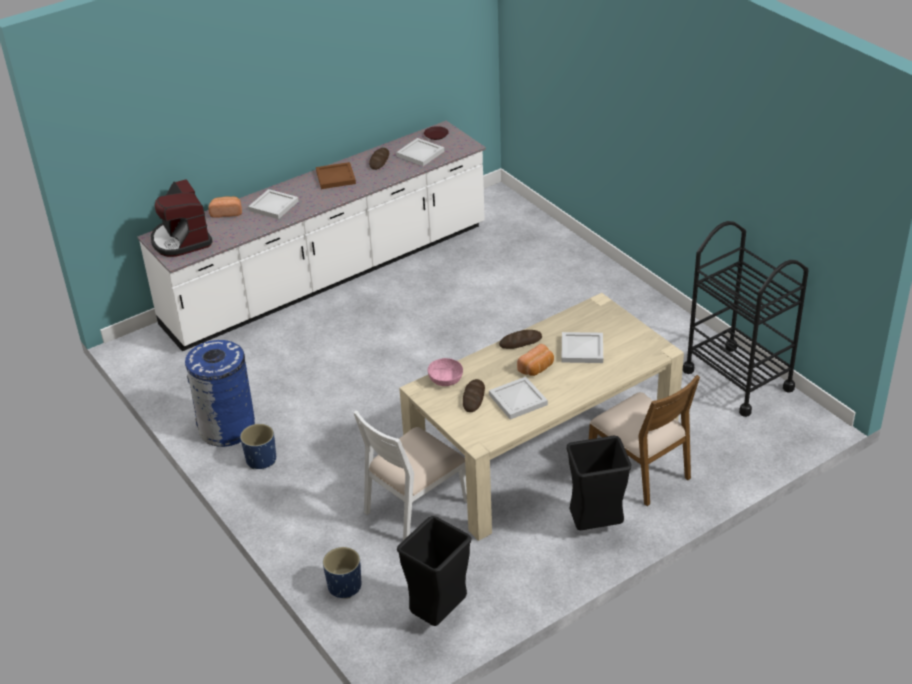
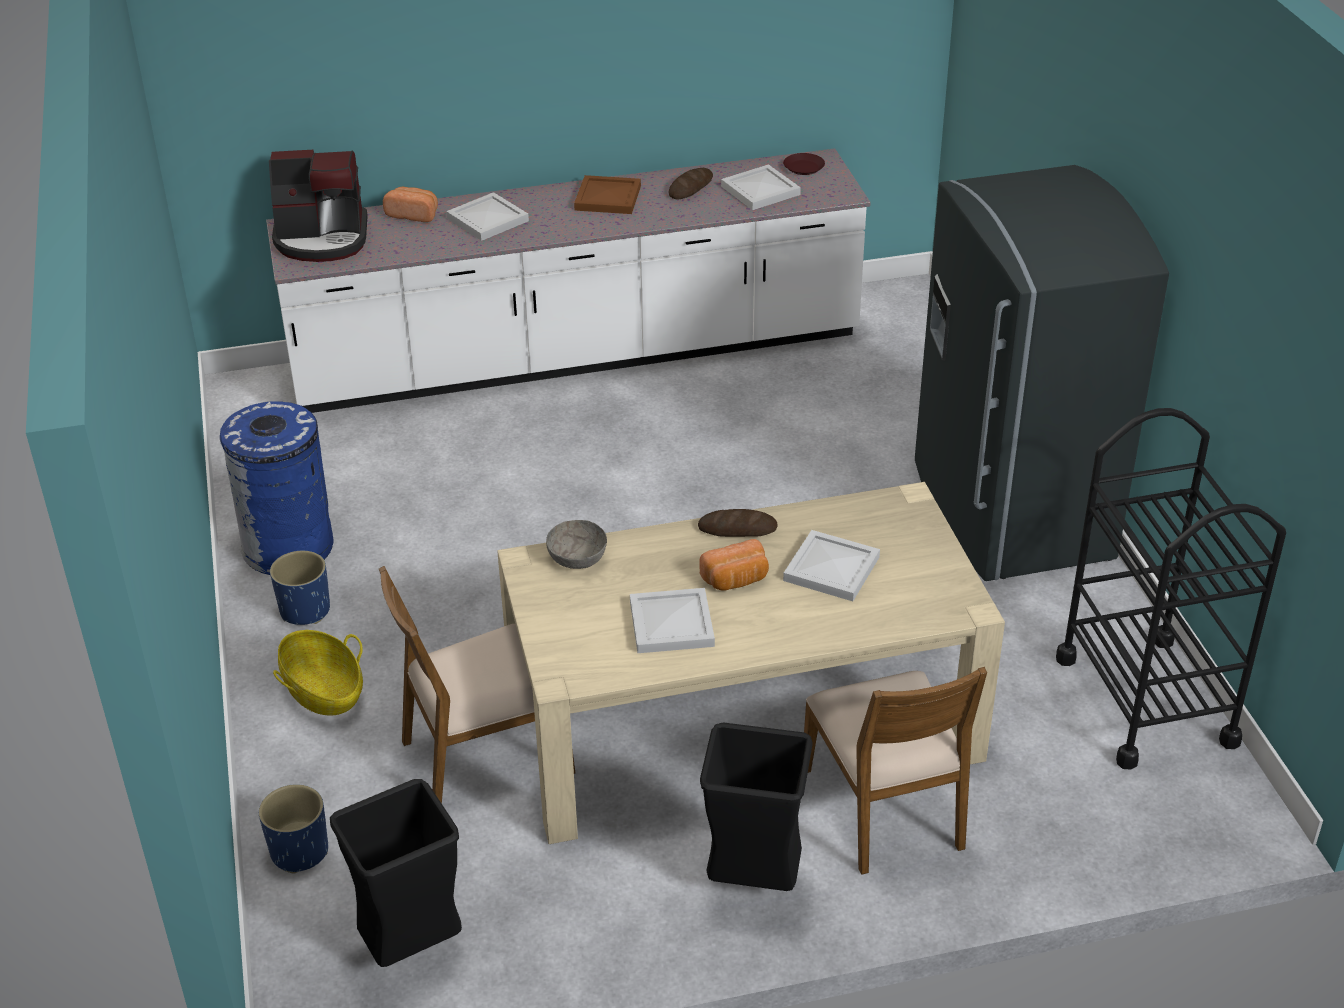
camera: 20 degrees right, 0 degrees up
(181, 240) = (322, 239): coffee machine -> coffee machine turned 90 degrees counterclockwise
(302, 500) = (324, 692): none -> basket
(415, 506) = (485, 754): white chair -> brown chair
(445, 380) = (577, 557): pink bowl -> grey bowl
(473, 398) = (602, 600): bread -> none
(616, 302) = (1007, 512): none -> grey fridge

